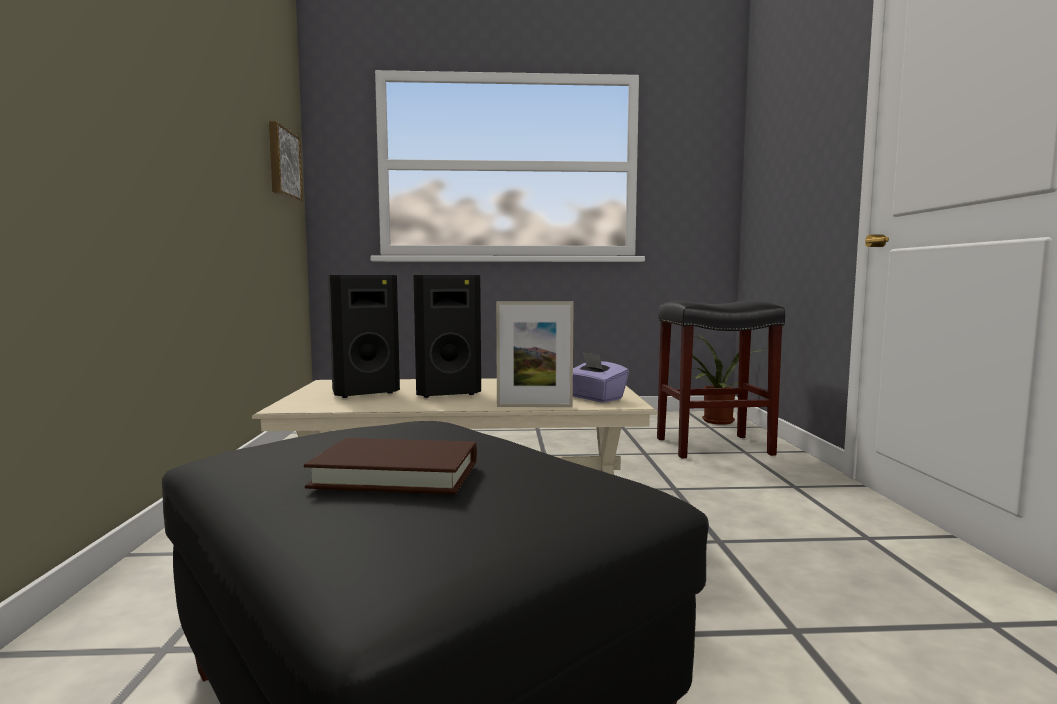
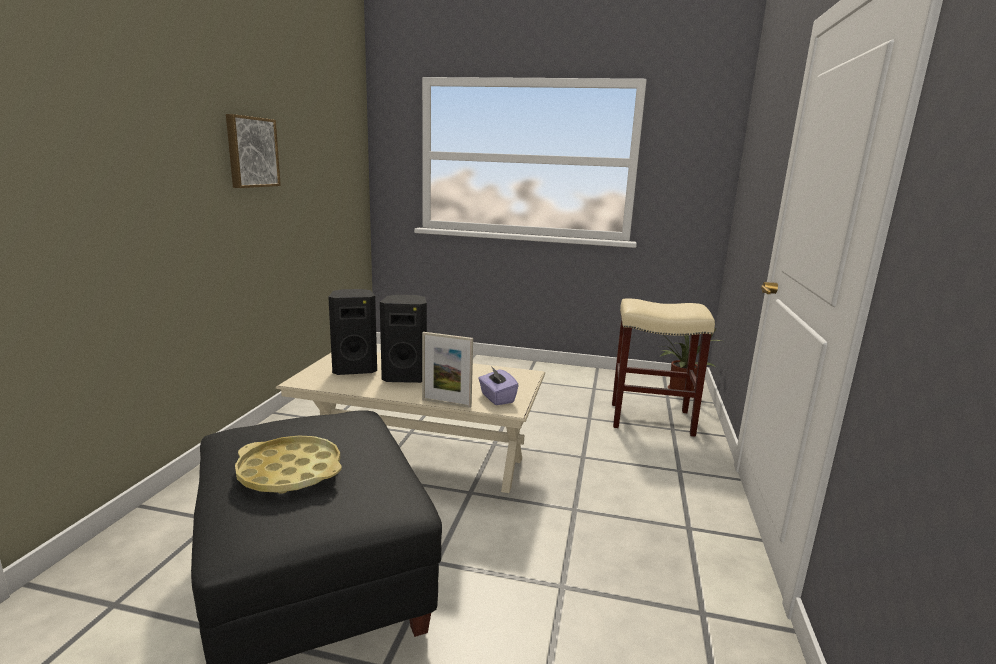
camera: 15 degrees right, 10 degrees up
(282, 163) = (346, 162): picture -> picture (251, 152)
(396, 474) = (289, 472): brown book -> yellow tray
(714, 446) = (652, 419): black stool -> beige stool

